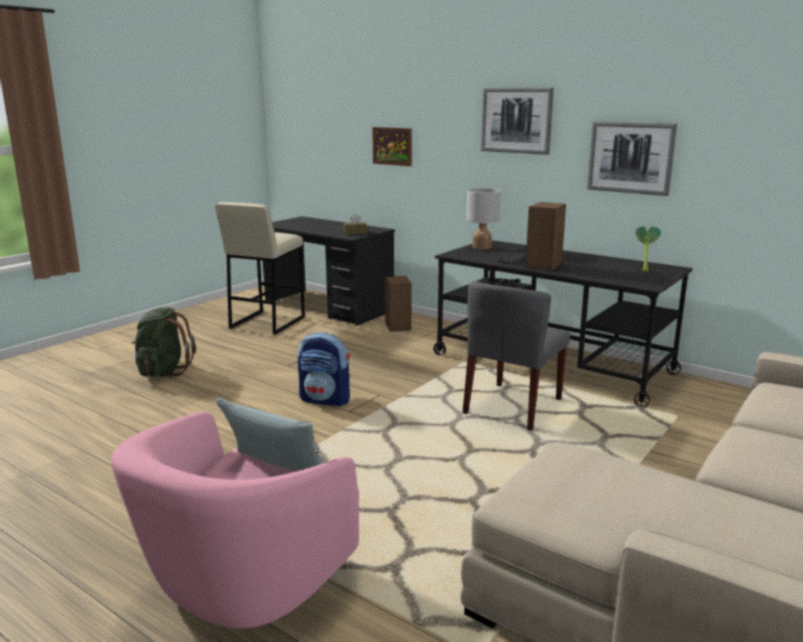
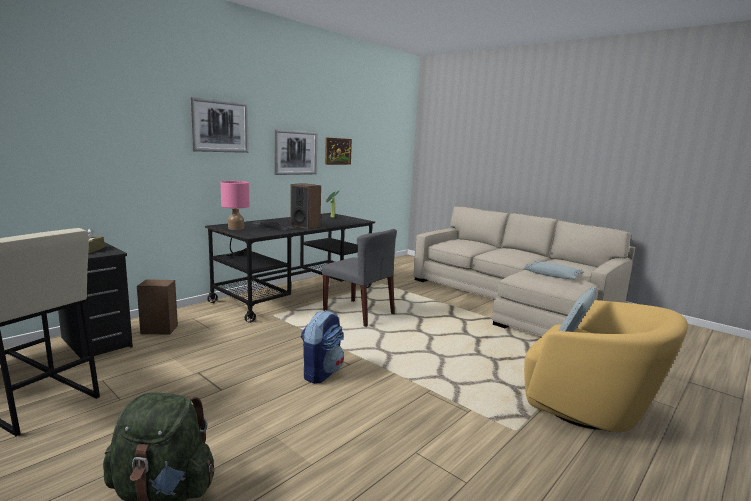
camera: 85 degrees left, 5 degrees down
(245, 584) = (589, 409): pink armchair -> yellow armchair
(392, 146) = (79, 149): picture -> picture (338, 151)
(481, 247) = (235, 228): grey table lamp -> pink table lamp
(633, 495) = (552, 274): none -> blue pillow

